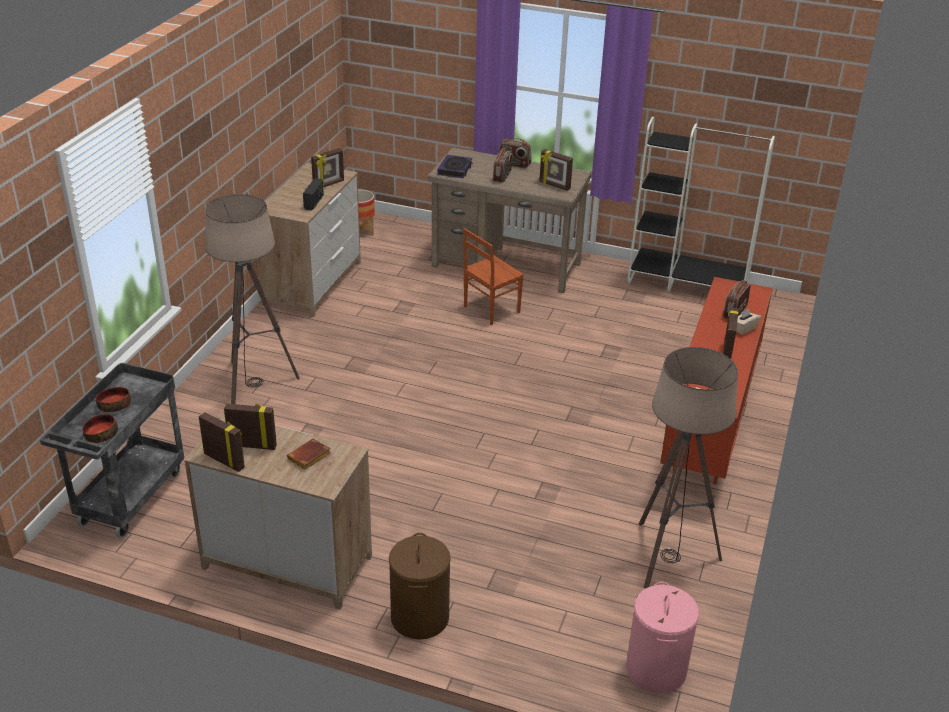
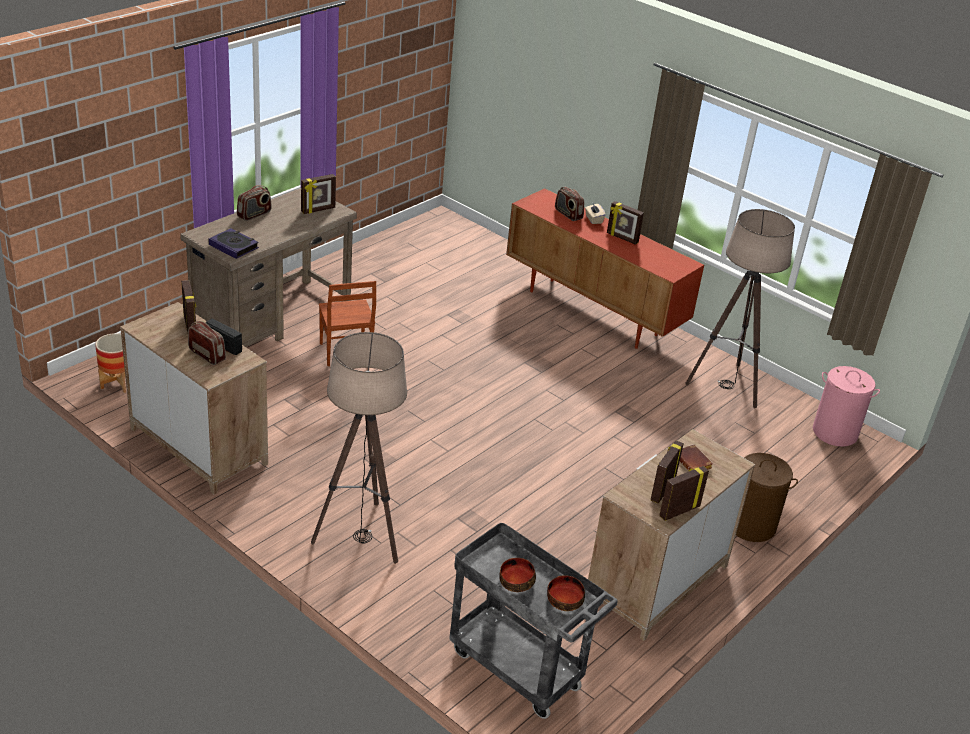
camera: 70 degrees left, 0 degrees up
(502, 176) = (273, 228): radio -> radio (207, 355)
(687, 286) = (391, 245): black clothes rack -> none

